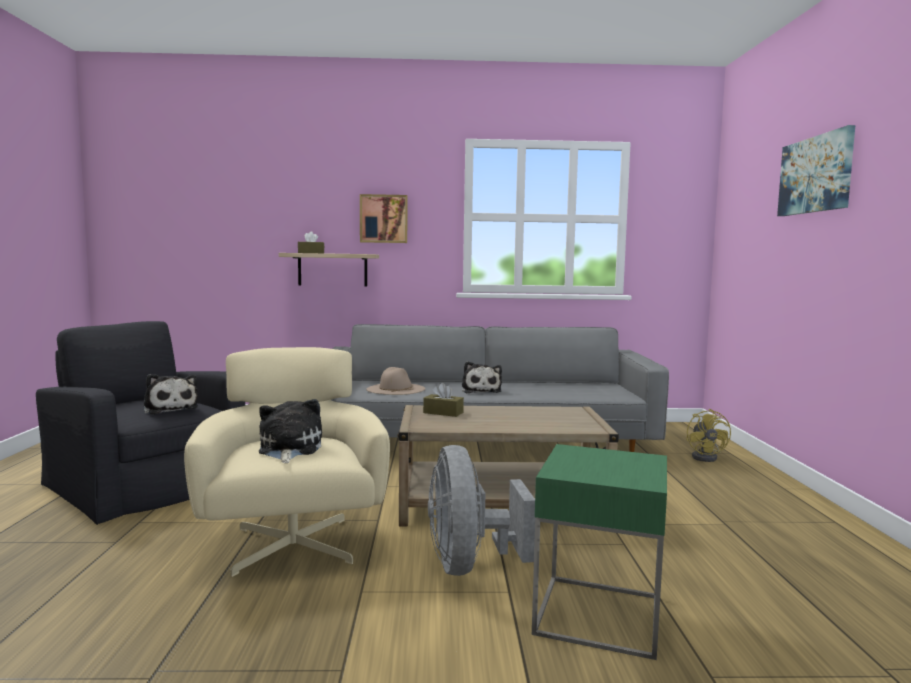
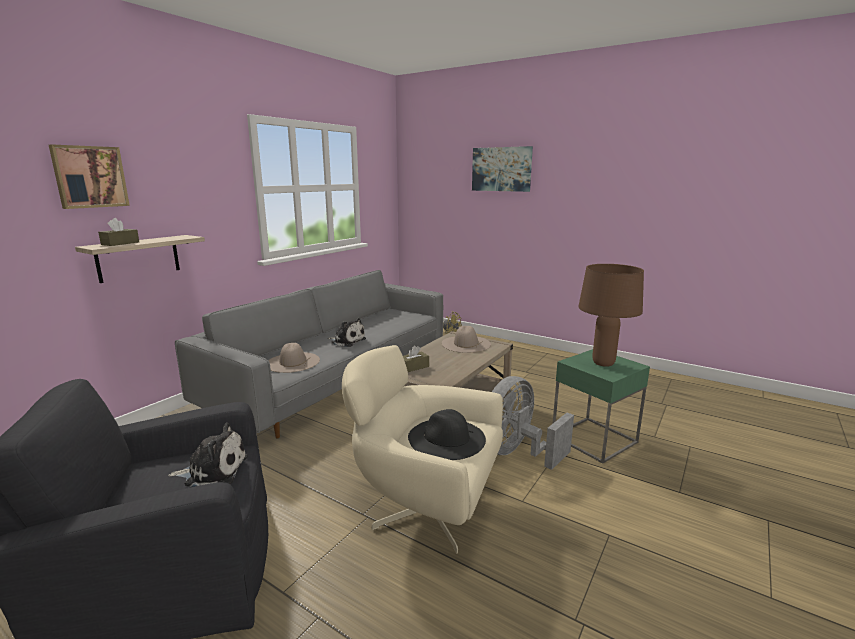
camera: 55 degrees left, 10 degrees up
(289, 449) = (446, 438): plush toy -> black hat
(384, 219) = (185, 196): picture -> picture (89, 177)
(469, 565) = (517, 453): grey fan -> grey fan turned 105 degrees clockwise
(560, 417) = (466, 344): none -> beige hat
(606, 465) = (603, 363): none -> brown table lamp

